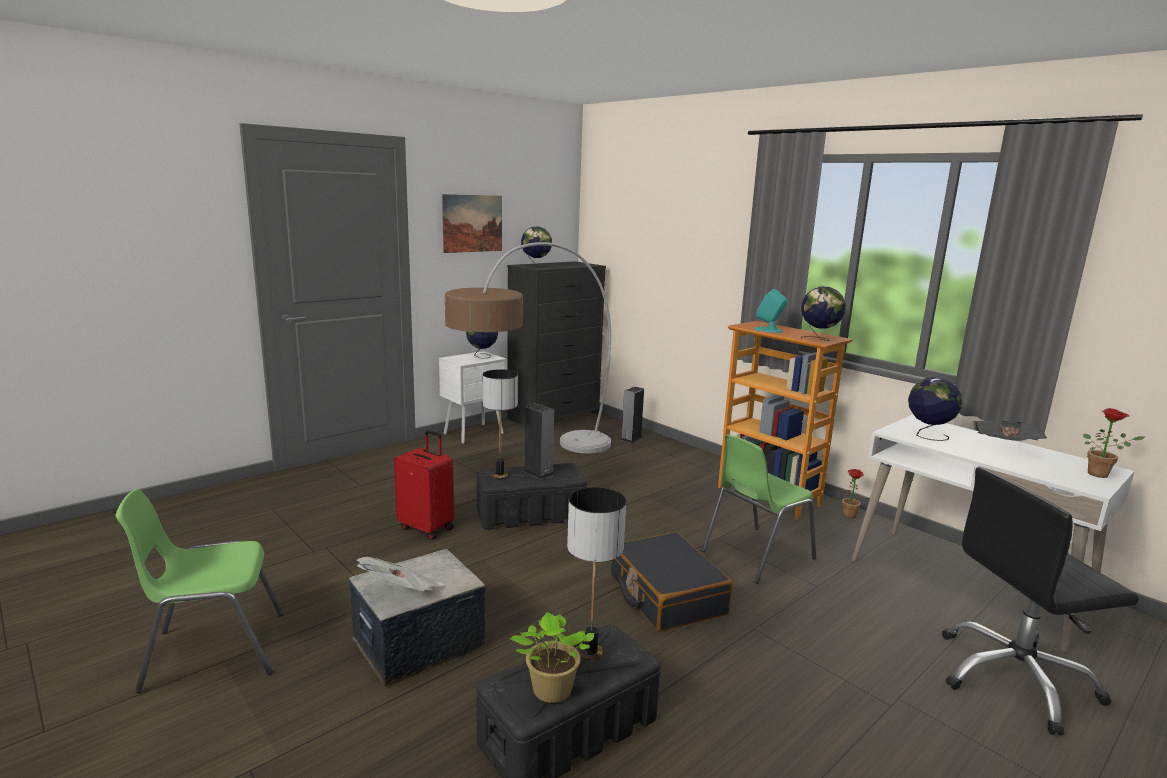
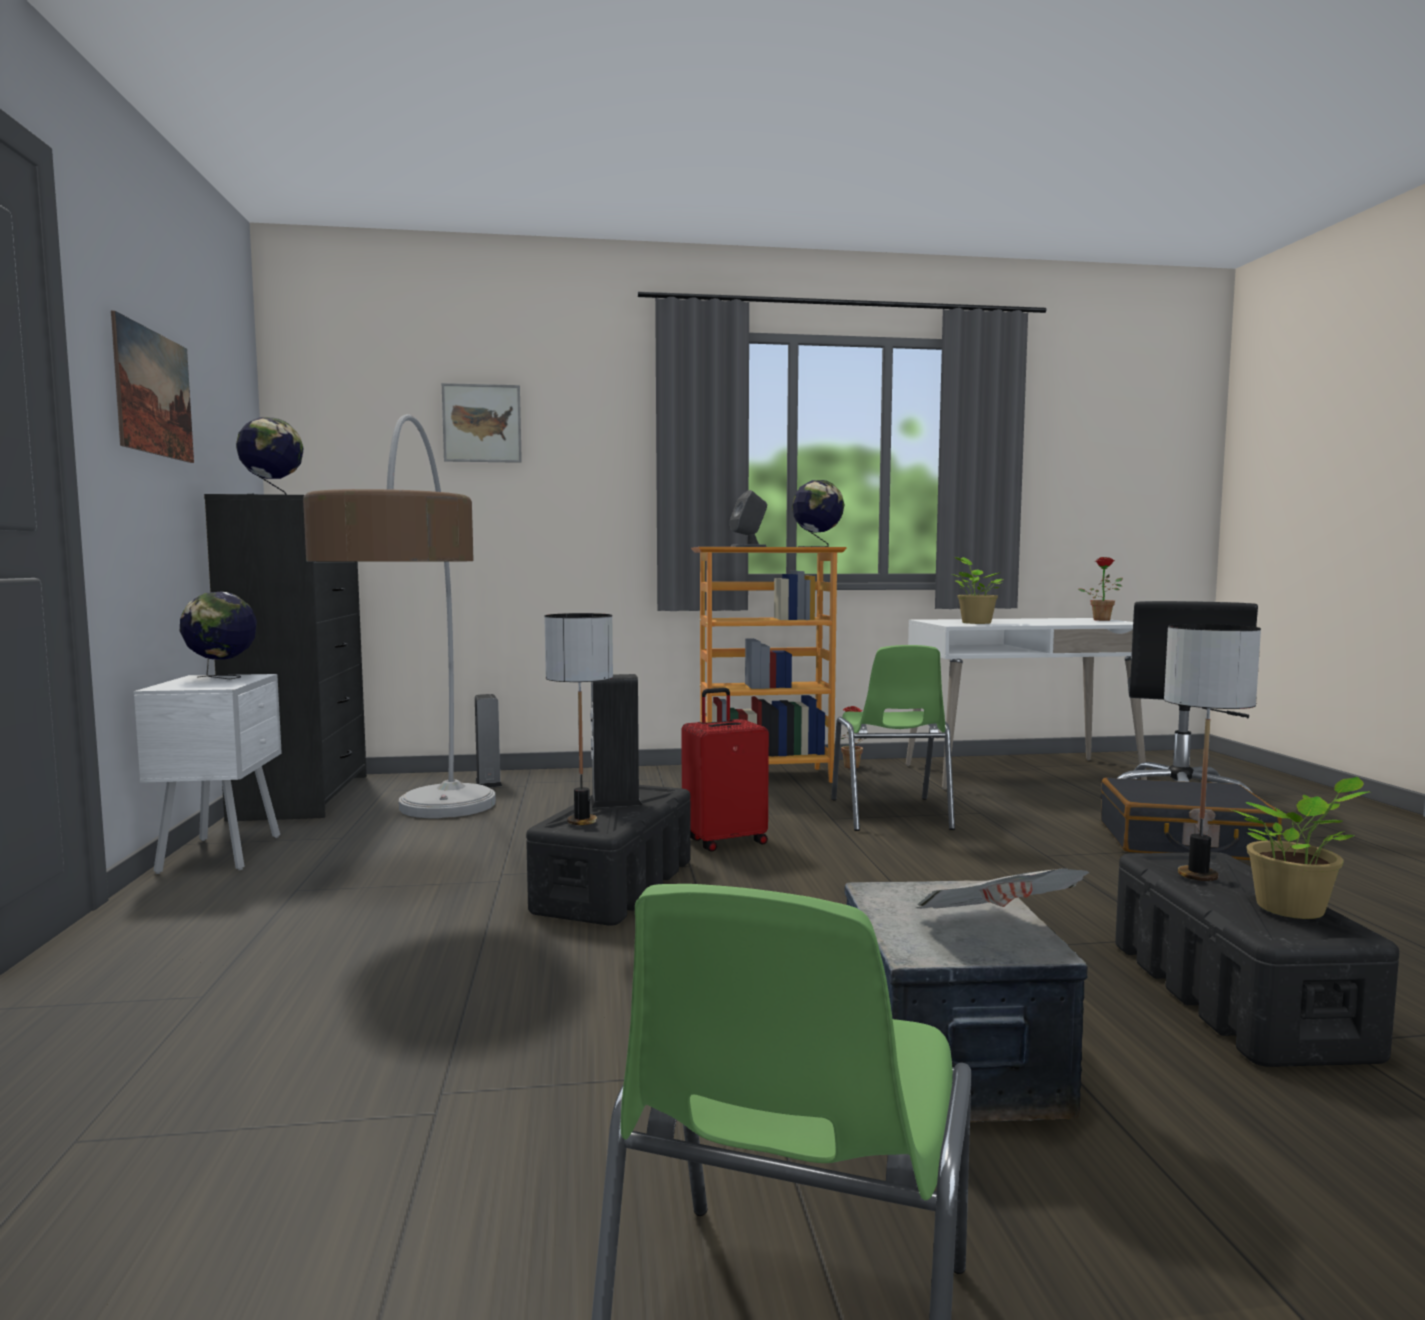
camera: 55 degrees left, 10 degrees down
(427, 528) = (531, 968): red suitcase -> red suitcase (724, 841)
(666, 220) = (482, 423): none -> picture
(666, 595) = (941, 871): black suitcase -> black suitcase (1183, 842)
(768, 330) = (748, 546): turquoise speaker -> grey speaker
(928, 436) = (975, 623): globe -> potted plant
(1004, 448) = (1024, 620): newspaper -> none

